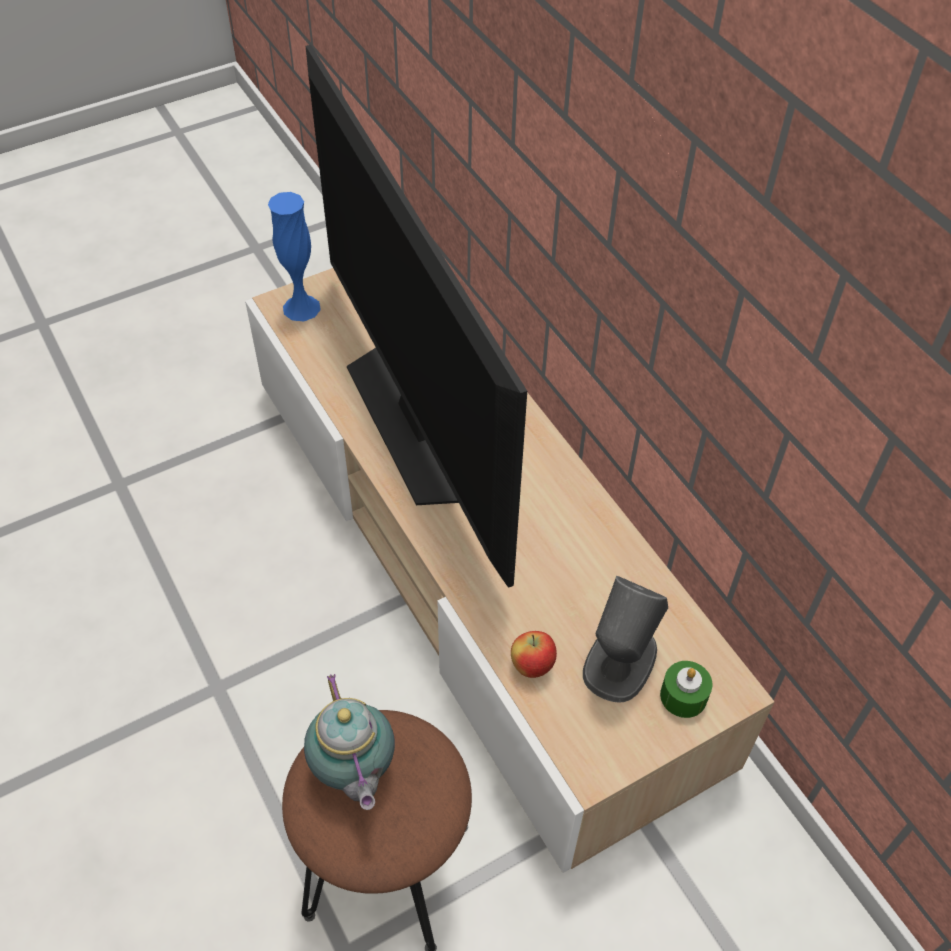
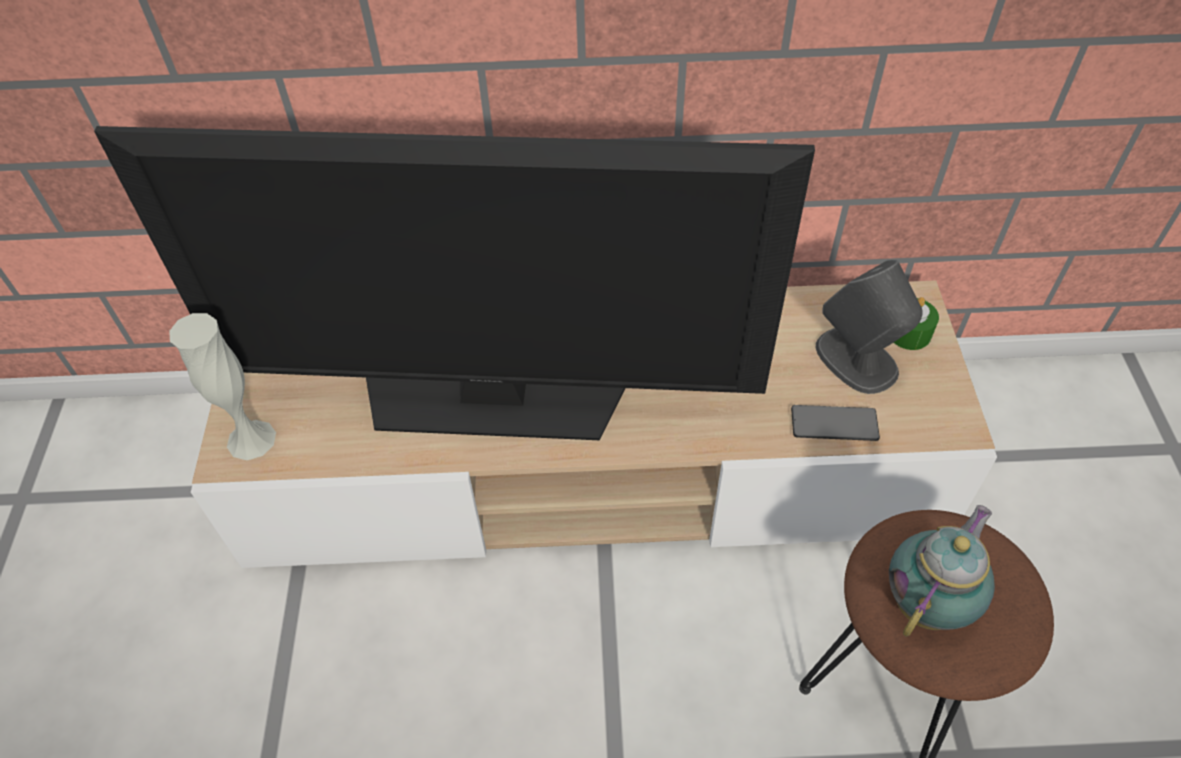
camera: 60 degrees left, 0 degrees up
(301, 308) = (251, 439): blue vase -> white vase
(353, 772) = (928, 602): teapot -> teapot turned 60 degrees counterclockwise
(532, 666) = (834, 424): apple -> phone

